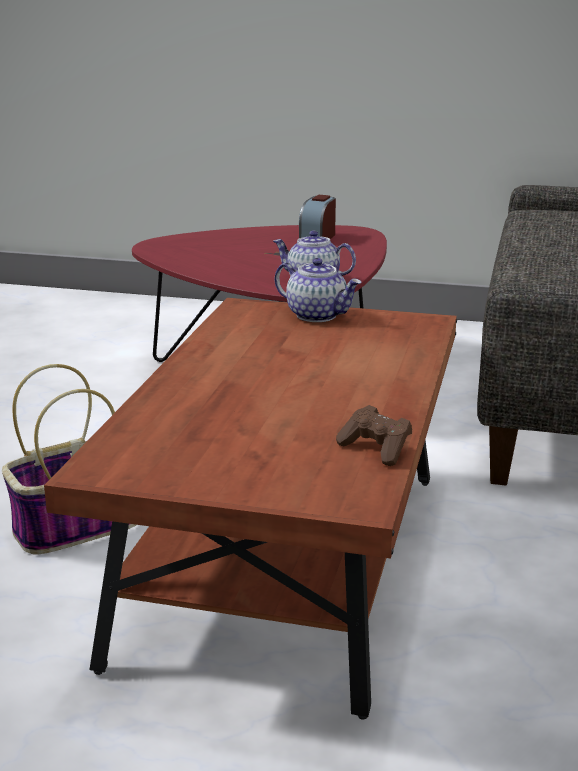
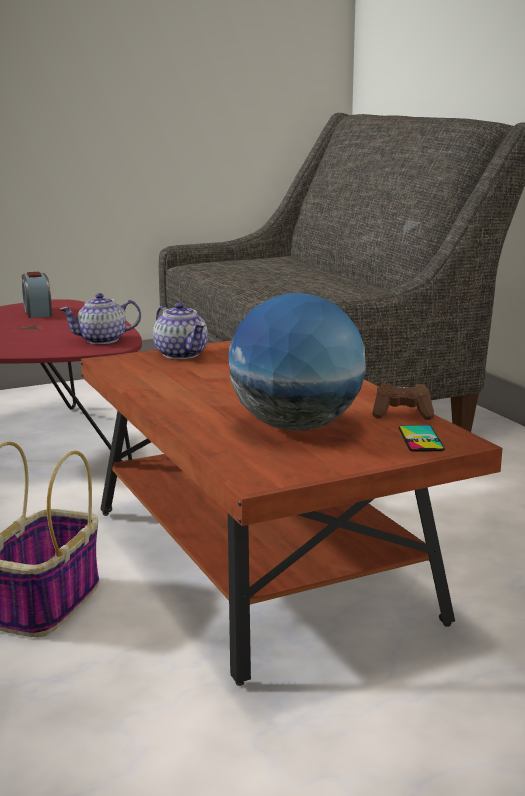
camera: 40 degrees left, 5 degrees down
(244, 427) = (295, 427): none -> globe
(317, 315) = (182, 354): teapot -> teapot turned 60 degrees clockwise
(328, 485) = (420, 439): none -> phone

